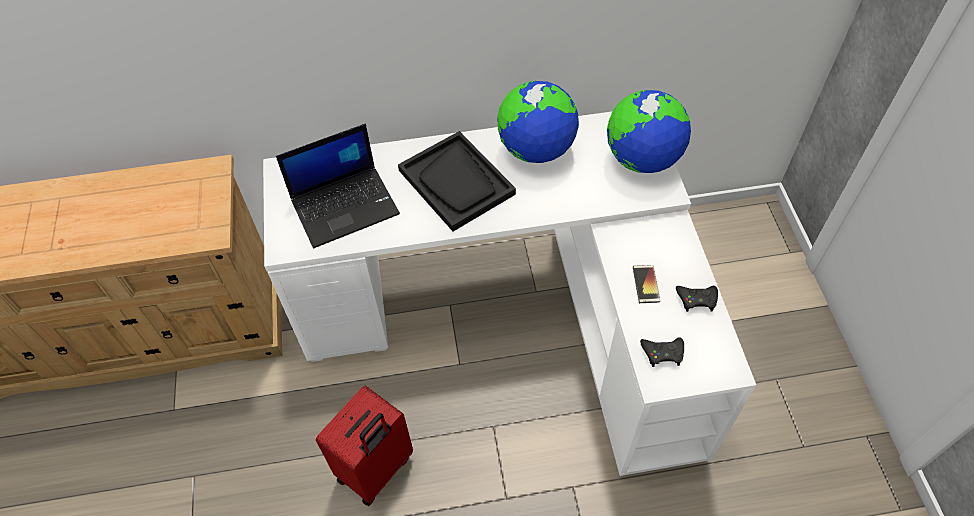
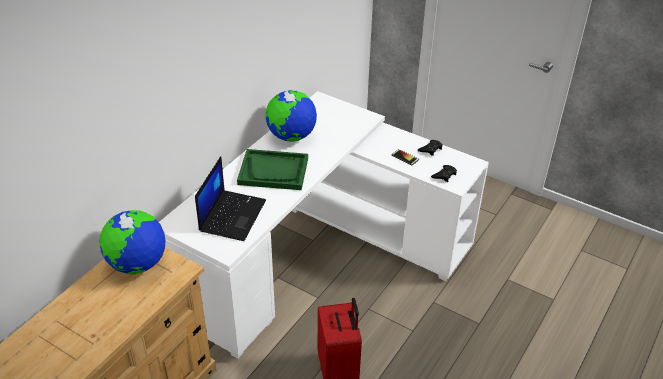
camera: 50 degrees left, 15 degrees down
(457, 182) = (273, 171): black tray -> green tray
(642, 159) = (342, 112): globe -> globe (137, 264)

